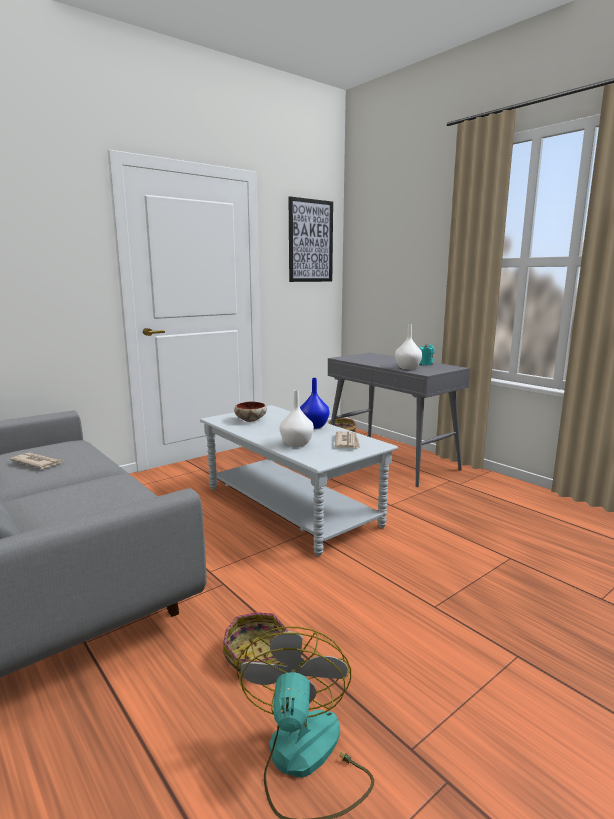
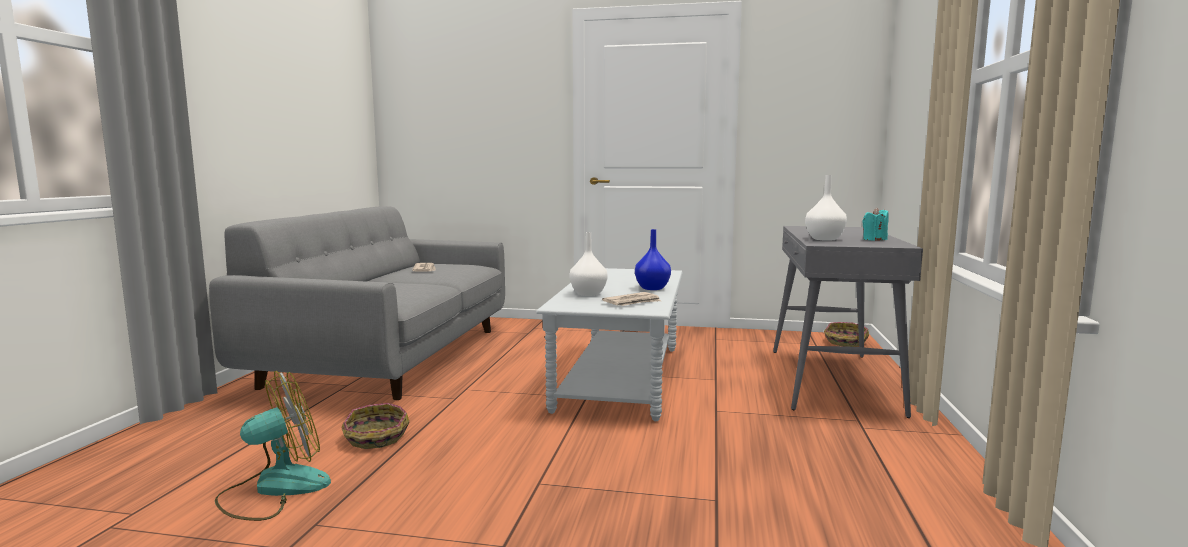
camera: 50 degrees right, 5 degrees down
(250, 420) = (619, 275): bowl -> none
(310, 241) = (826, 76): picture -> none

